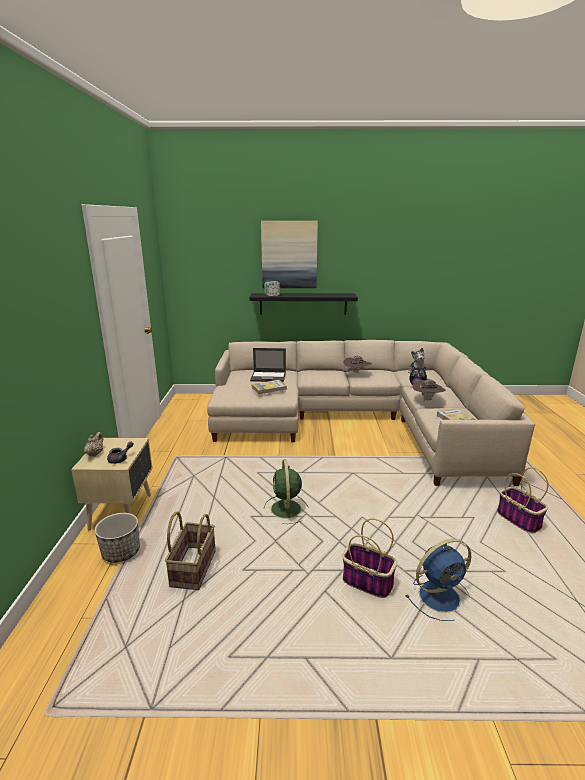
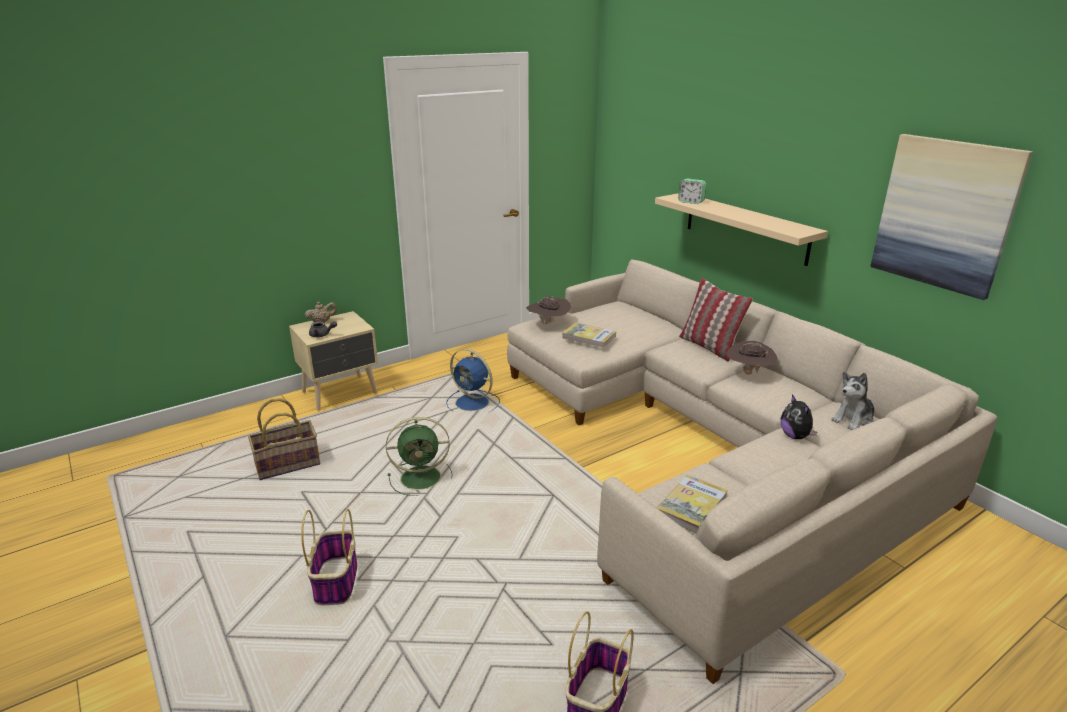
camera: 55 degrees right, 5 degrees up
(121, 552) = (285, 420): planter -> none
(269, 377) = (624, 324): laptop -> none
(286, 510) = (422, 478): green fan -> green fan turned 150 degrees counterclockwise
(289, 255) = (737, 139): picture -> picture (945, 214)
(303, 303) = (745, 227): black shelf -> beige shelf
(319, 371) = (709, 347): none -> pillow
(427, 400) = (743, 459): brown hat -> brown hat (548, 324)
(440, 596) = (347, 652): blue fan -> blue fan (473, 403)

